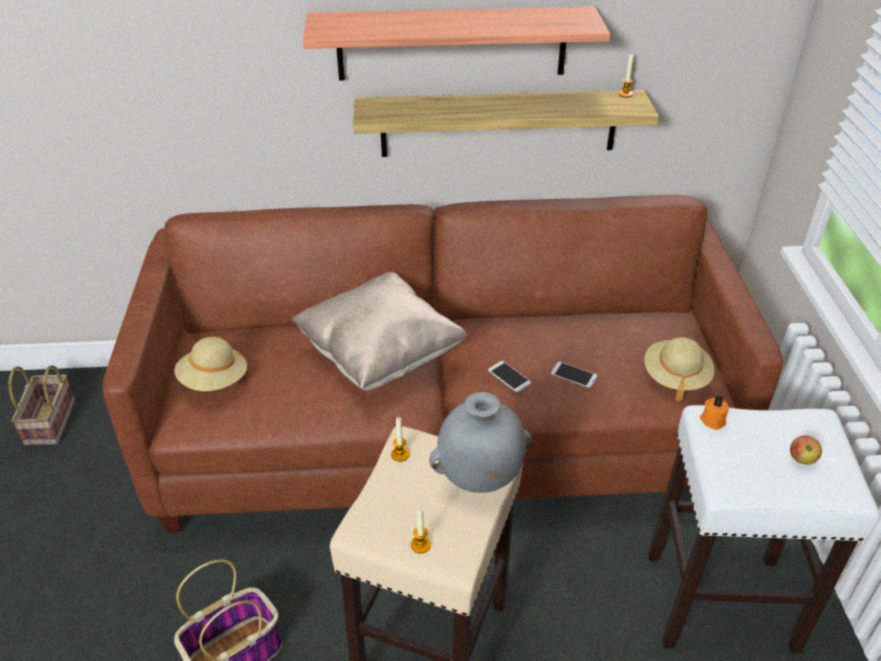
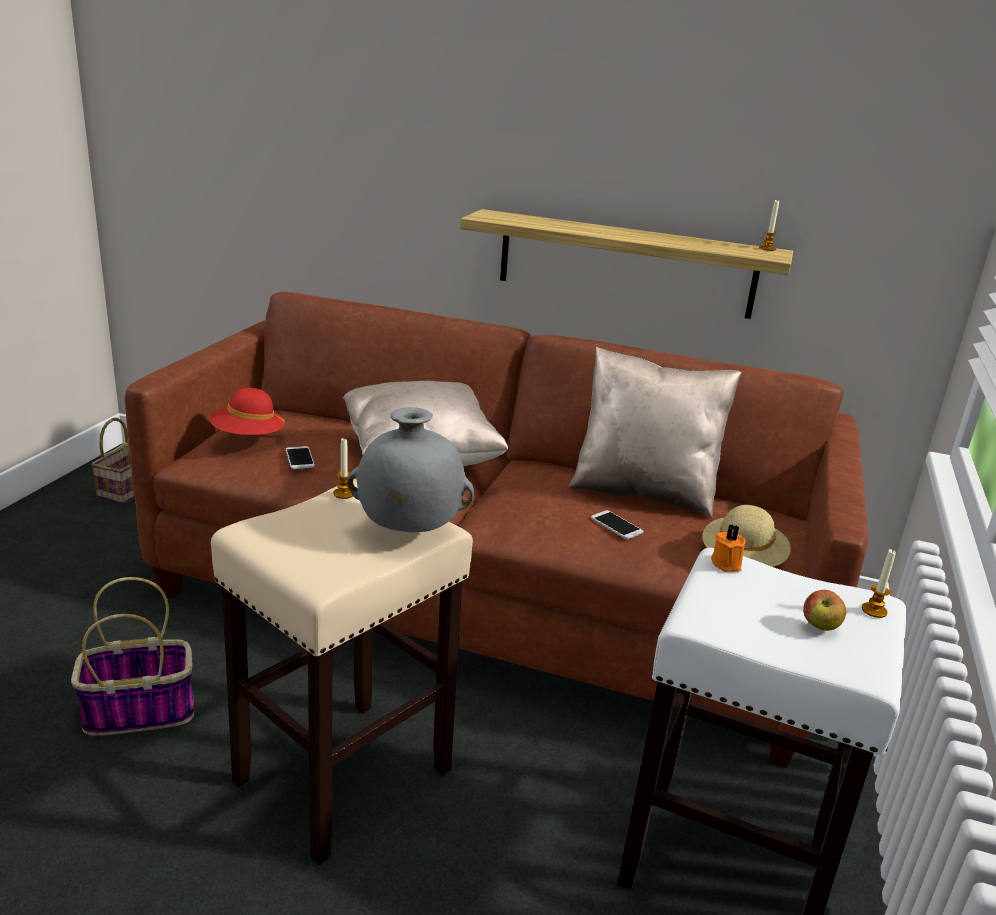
camera: 20 degrees right, 15 degrees down
(214, 381) = (248, 437): beige hat -> red hat
(420, 545) = (296, 559): candle -> candle (874, 610)
(452, 43) = (585, 164): shelf -> none
(509, 377) = (542, 508): phone -> phone (300, 458)
(570, 328) = (643, 491): none -> beige pillow

